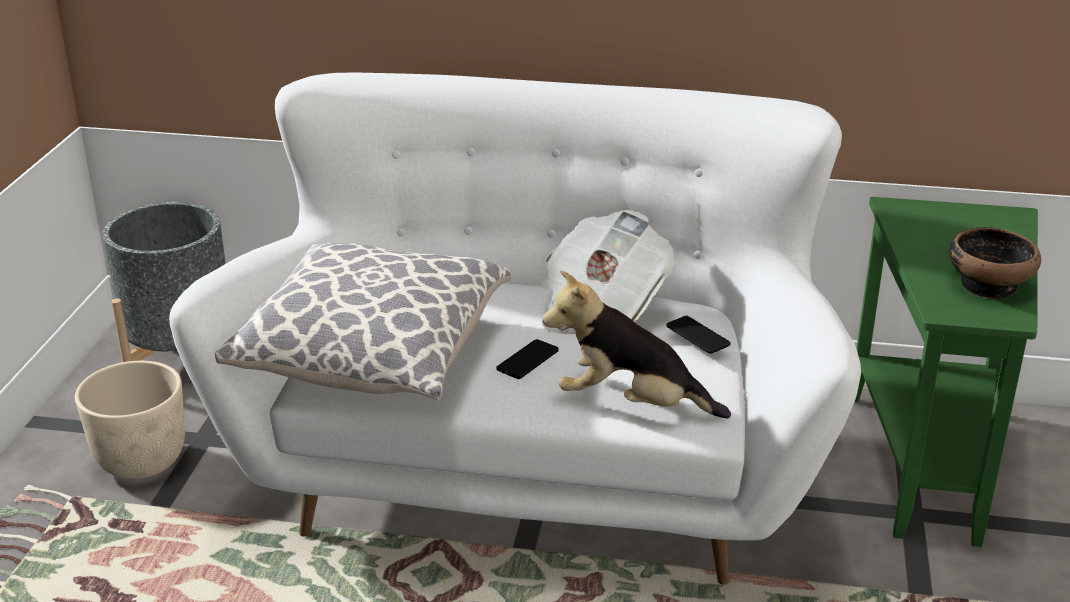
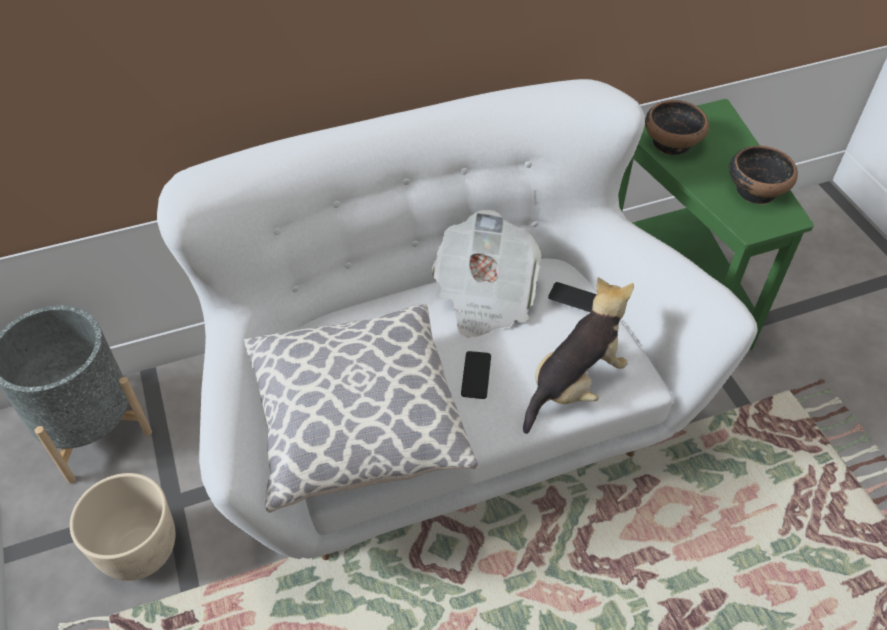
camera: 30 degrees left, 20 degrees up
(631, 404) = (574, 384): plush toy -> plush toy turned 150 degrees clockwise
(921, 224) = (672, 143): none -> bowl

